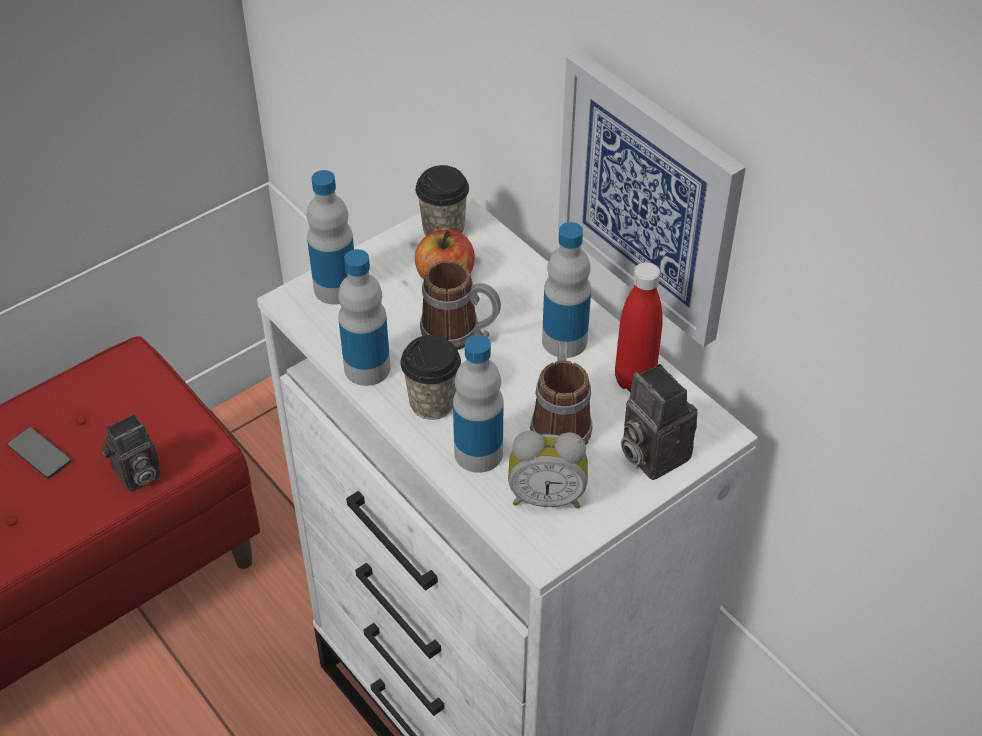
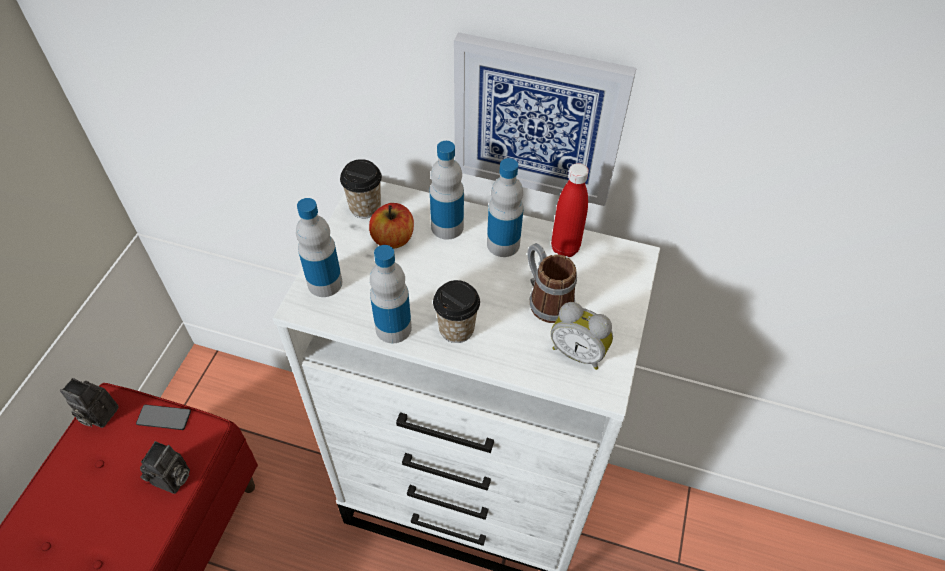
camera: 35 degrees left, 5 degrees up
(39, 453) = (85, 505): phone -> phone (164, 418)
(460, 334) = (435, 273): mug -> none
(478, 453) = (514, 347): bottle -> bottle (447, 227)
(546, 496) = (578, 352): alarm clock -> alarm clock turned 60 degrees clockwise
(650, 453) = (612, 290): camera -> camera (97, 414)

